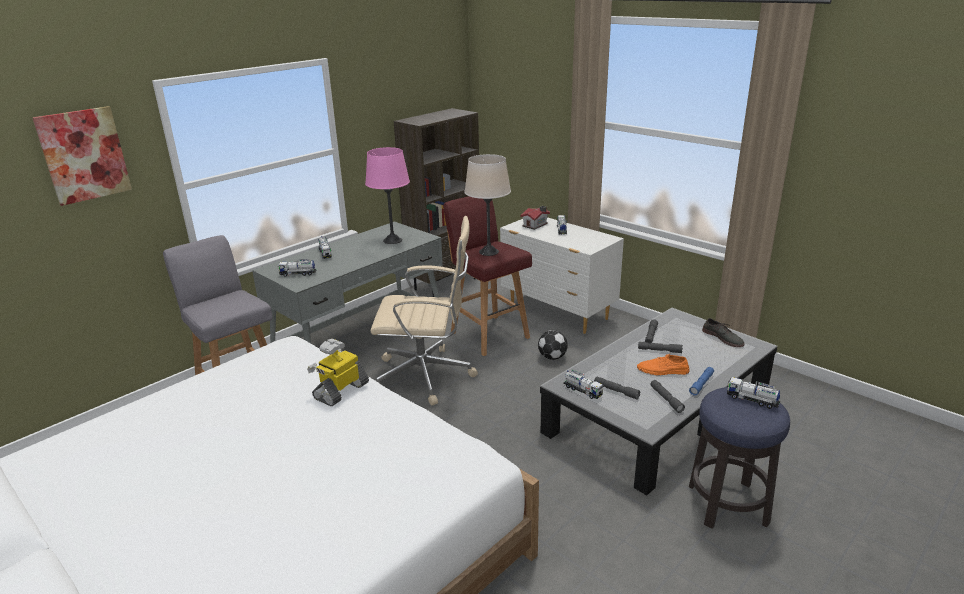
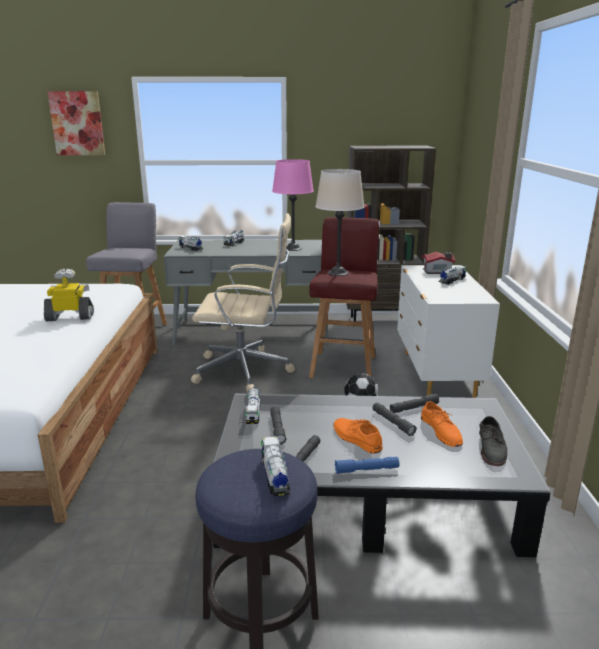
camera: 45 degrees right, 5 degrees down
(427, 376) = (246, 371): beige office chair -> beige office chair turned 45 degrees counterclockwise
(687, 341) = (441, 431): none -> orange shoe

